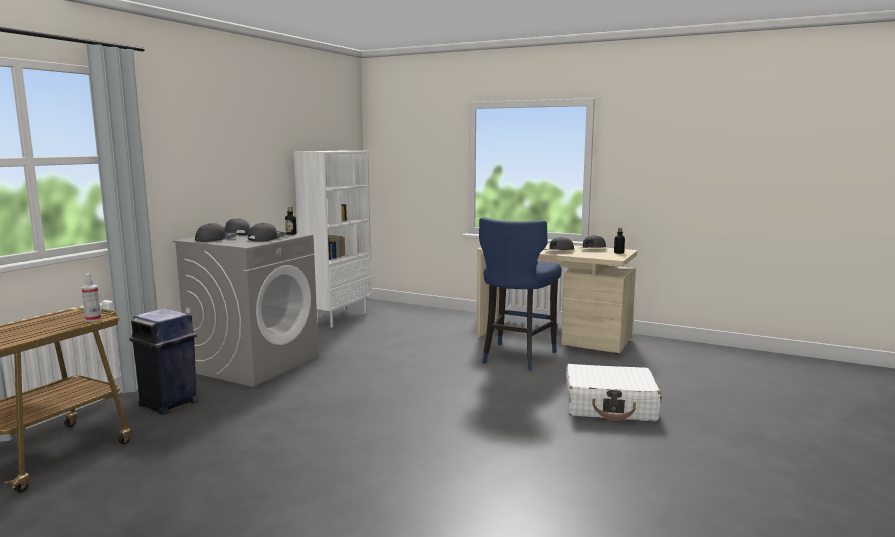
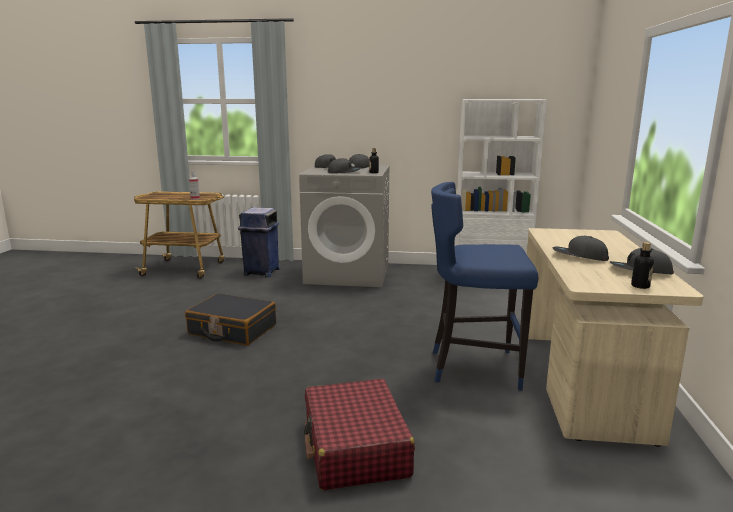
camera: 70 degrees right, 5 degrees up
(354, 433) = (232, 330): none -> black suitcase
(610, 406) = (355, 448): white suitcase -> red suitcase

